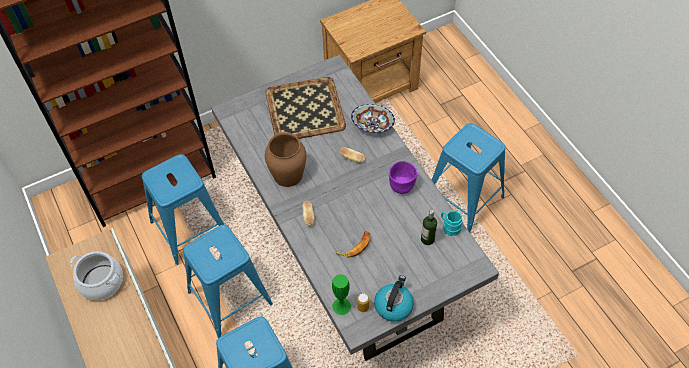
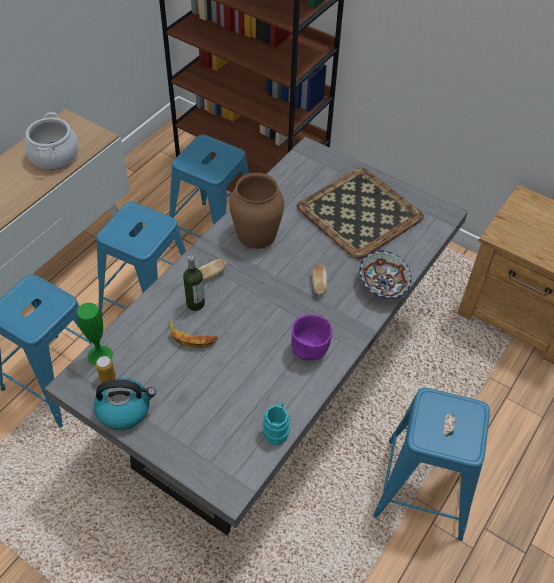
camera: 60 degrees right, 5 degrees down
(427, 239) = (243, 410): bottle -> bottle (195, 303)

